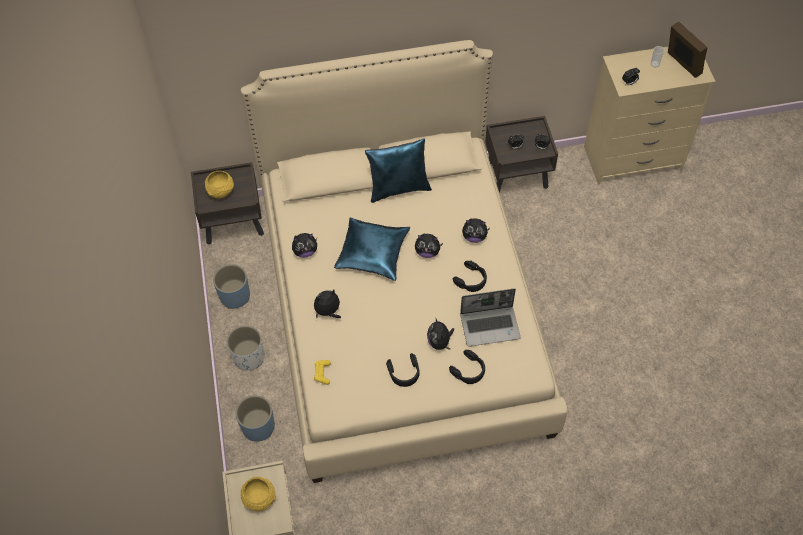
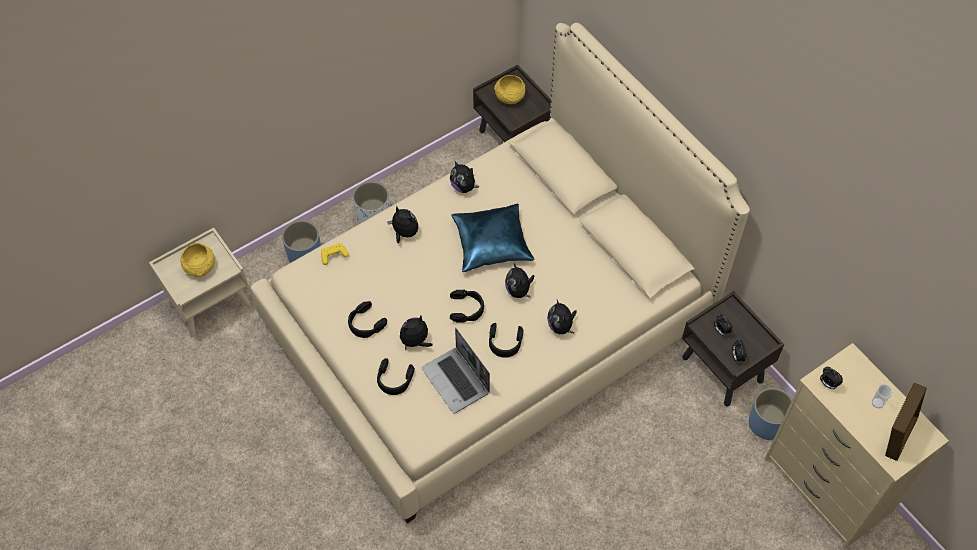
camera: 65 degrees right, 0 degrees up
(234, 296) = (433, 177): blue planter -> blue planter (766, 423)
(399, 188) = (585, 235): blue pillow -> none
(426, 294) = (467, 308): none -> black headphones

